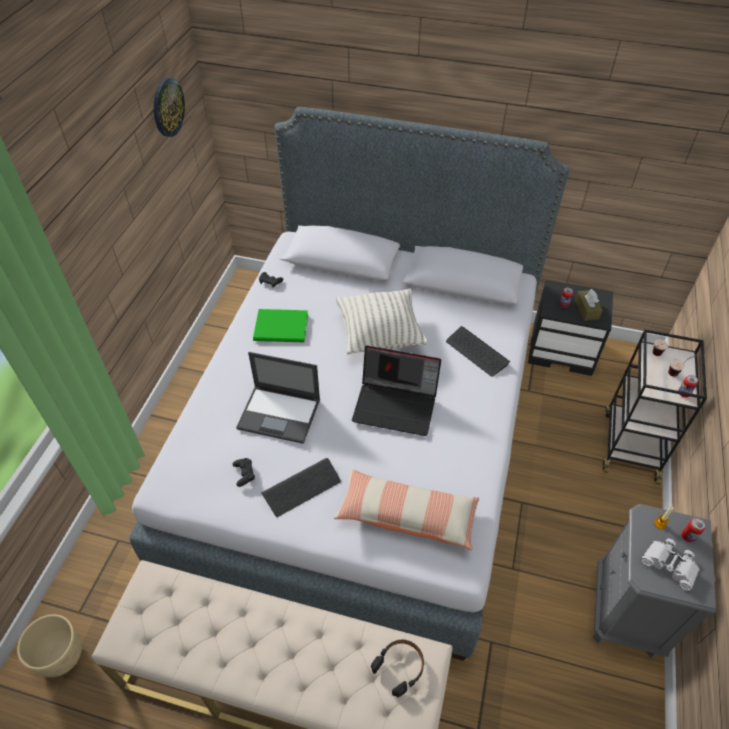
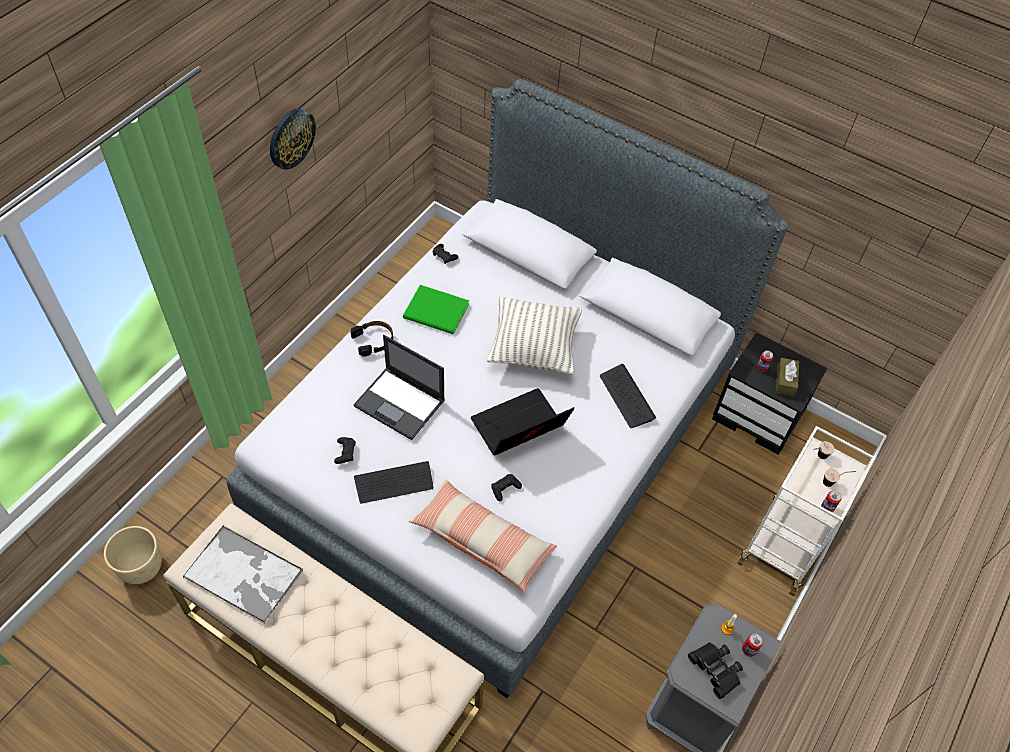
camera: 15 degrees right, 5 degrees up
(167, 107) = (380, 52): wall clock -> wall clock (291, 138)
(179, 627) = (244, 574): none -> tray
(396, 405) = (518, 429): laptop -> laptop turned 120 degrees clockwise
(400, 667) = (426, 675): black headphones -> black headphones (373, 340)
(407, 461) = (505, 489): none -> black game controller
(630, 444) = (784, 544): black cart -> white cart
(670, 565) = (715, 670): white binoculars -> black binoculars

